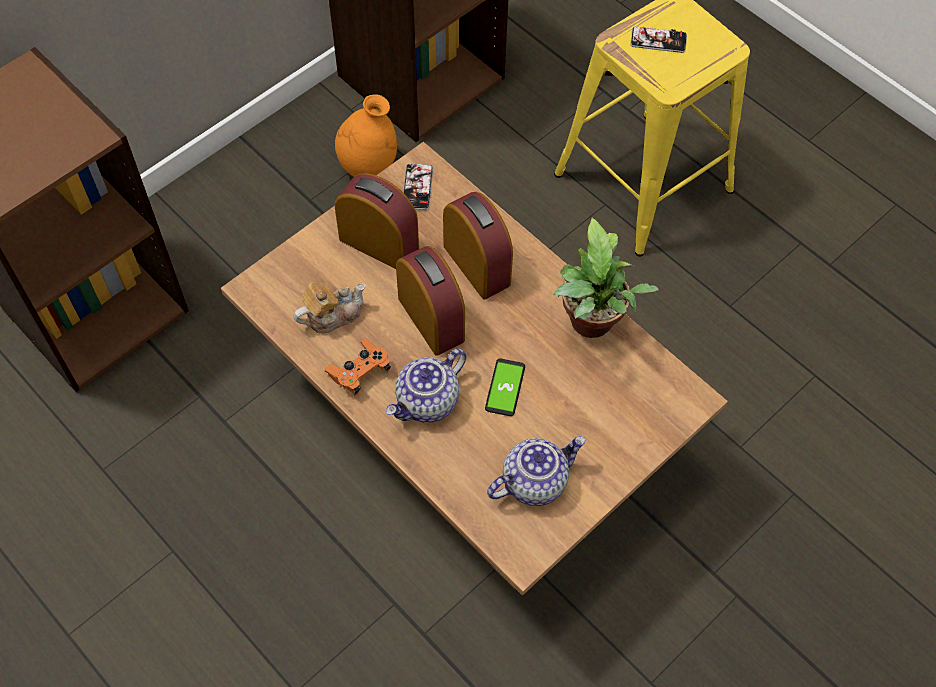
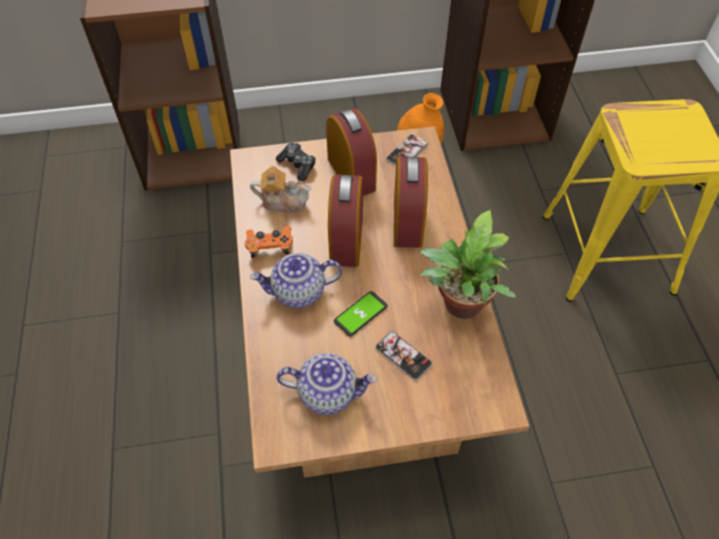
camera: 35 degrees right, 5 degrees down
(313, 265) = (297, 165): none -> game controller
(658, 40) = (654, 127): phone -> phone (403, 356)

